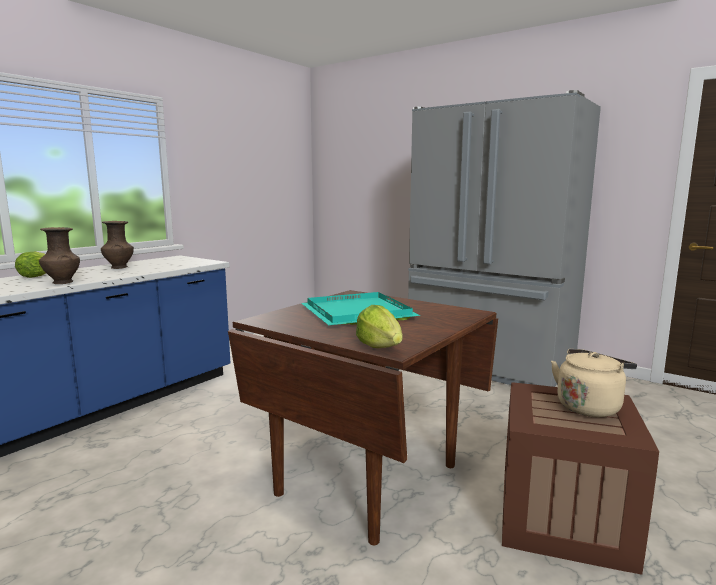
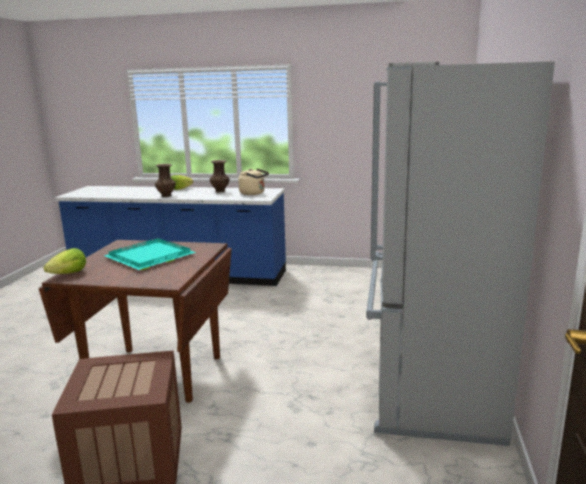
camera: 65 degrees right, 5 degrees up
(589, 406) = (128, 384): beige kettle -> beige kettle (254, 193)

